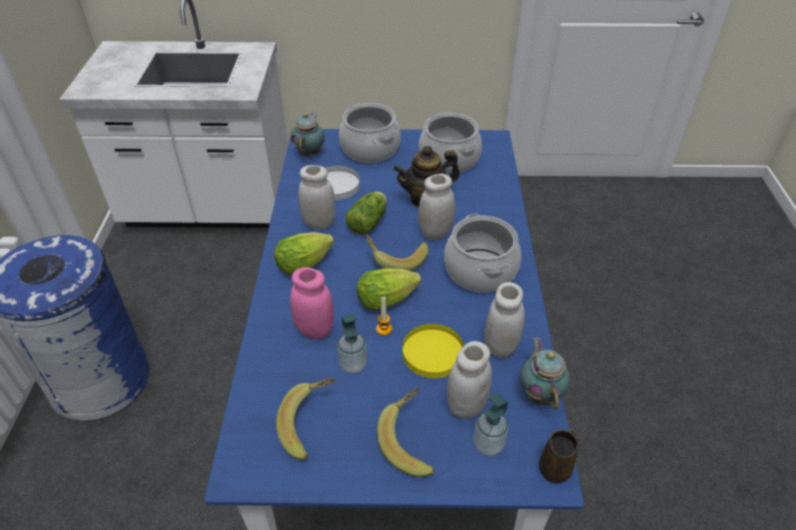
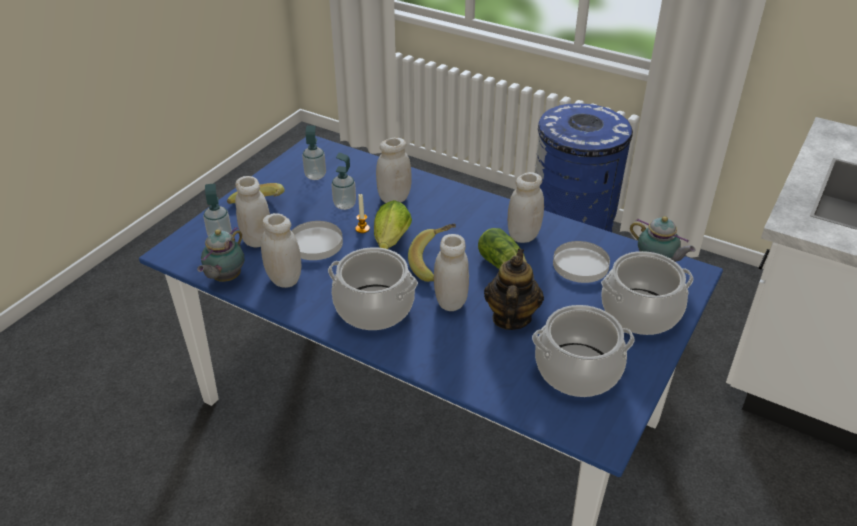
camera: 120 degrees right, 5 degrees down
(307, 263) = (473, 214): lettuce -> none
(311, 425) = (315, 175): banana -> soap dispenser
(315, 330) = (394, 198): pink jar -> white jar
(432, 352) = (316, 243): yellow plate -> white plate
(540, 393) = (225, 278): teapot -> teapot turned 90 degrees clockwise
(555, 468) = (171, 257): brown mug -> none

